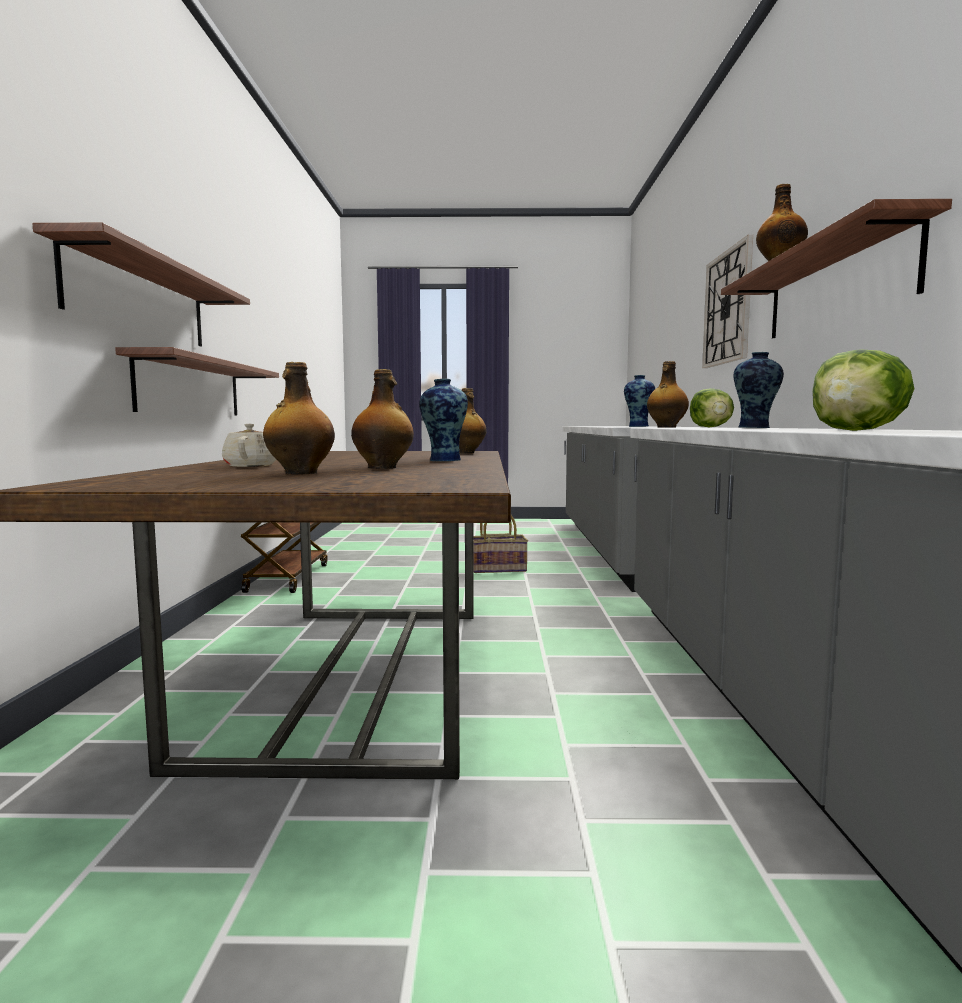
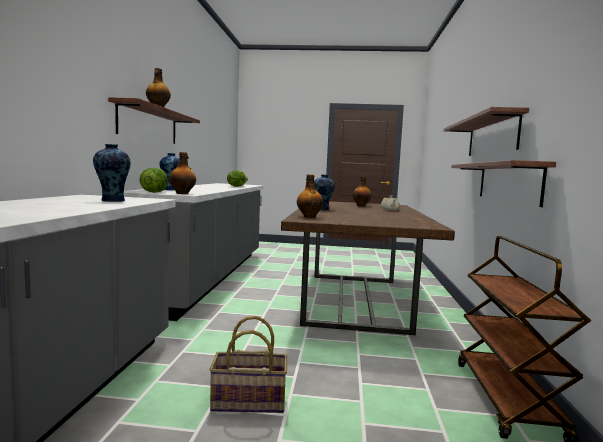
camera: 175 degrees left, 0 degrees up
(383, 467) = (341, 206): bottle -> none
(727, 307) = (56, 80): wall clock -> none

